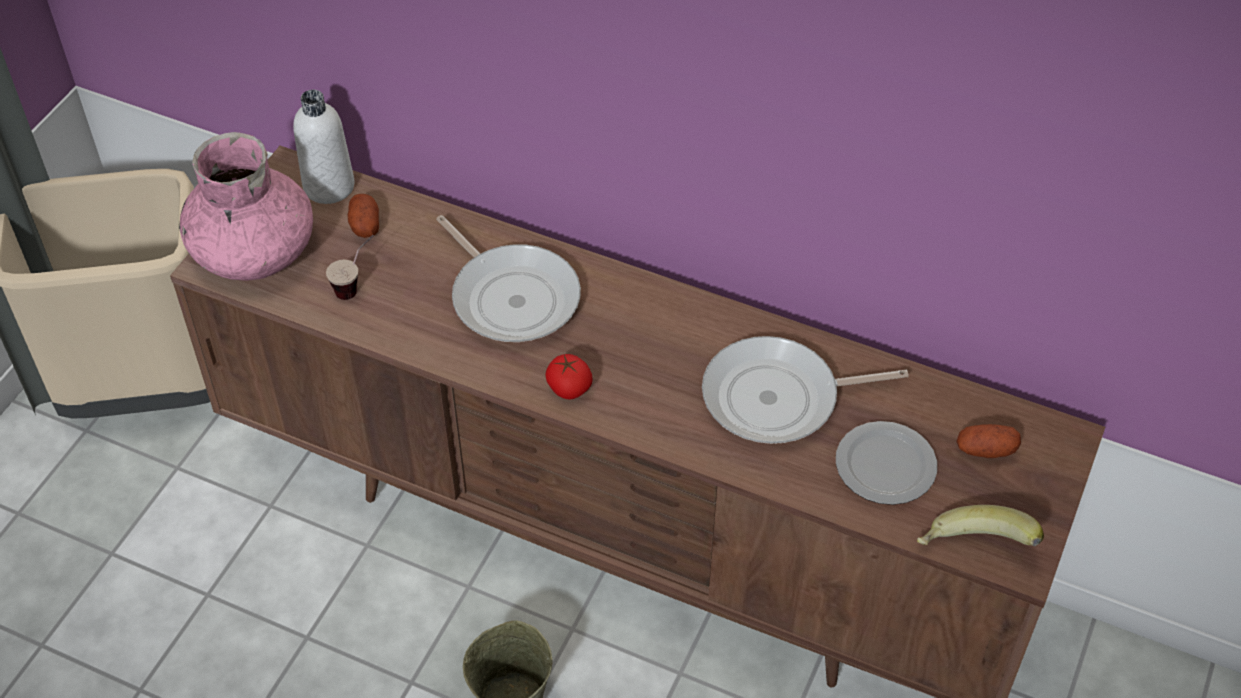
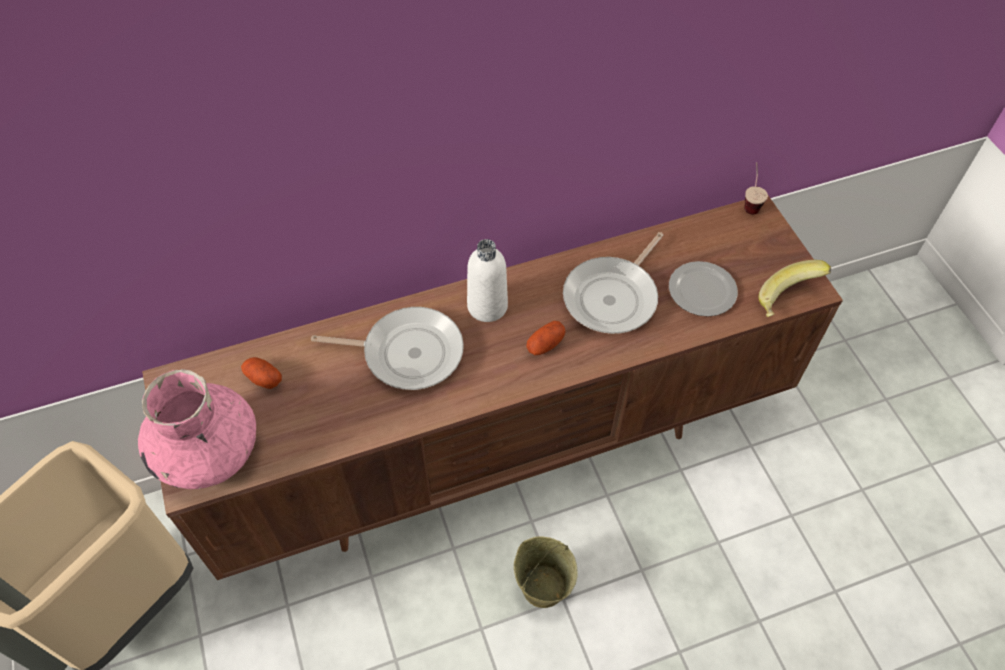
camera: 45 degrees left, 5 degrees up
(329, 186) = (210, 372): white bottle -> white bottle (487, 306)
(356, 285) = (304, 420): cup -> cup (750, 202)
(568, 388) = (502, 379): tomato -> none
(985, 450) = (734, 246): potato -> potato (545, 344)

